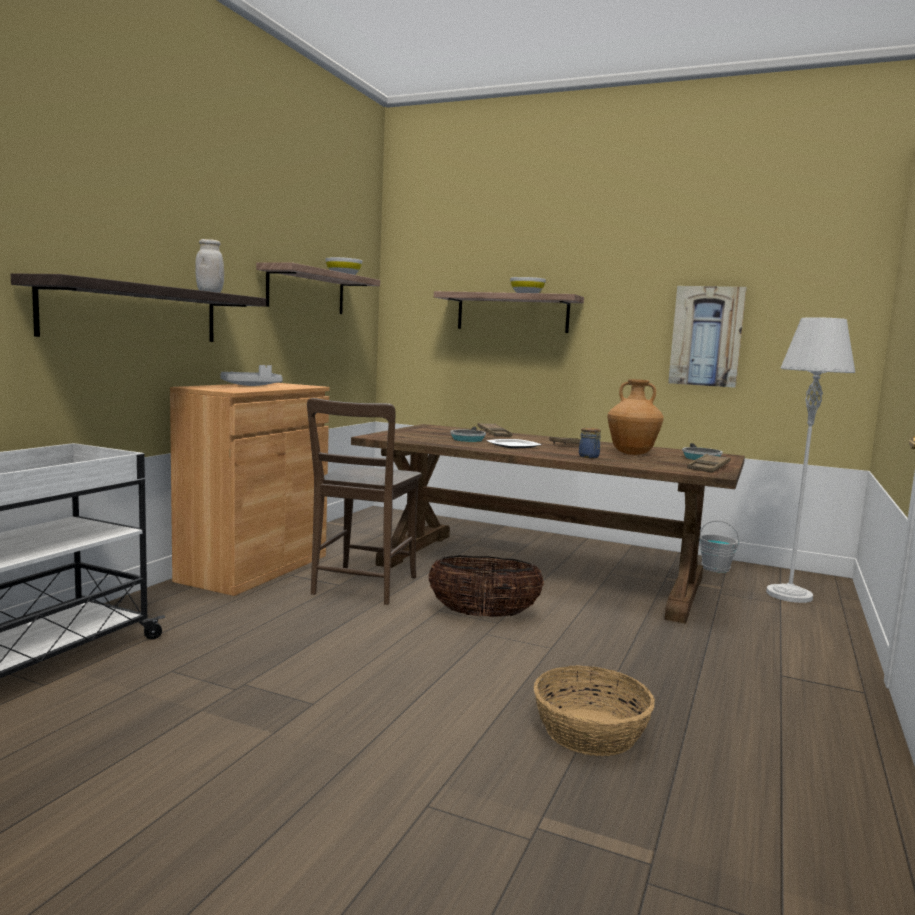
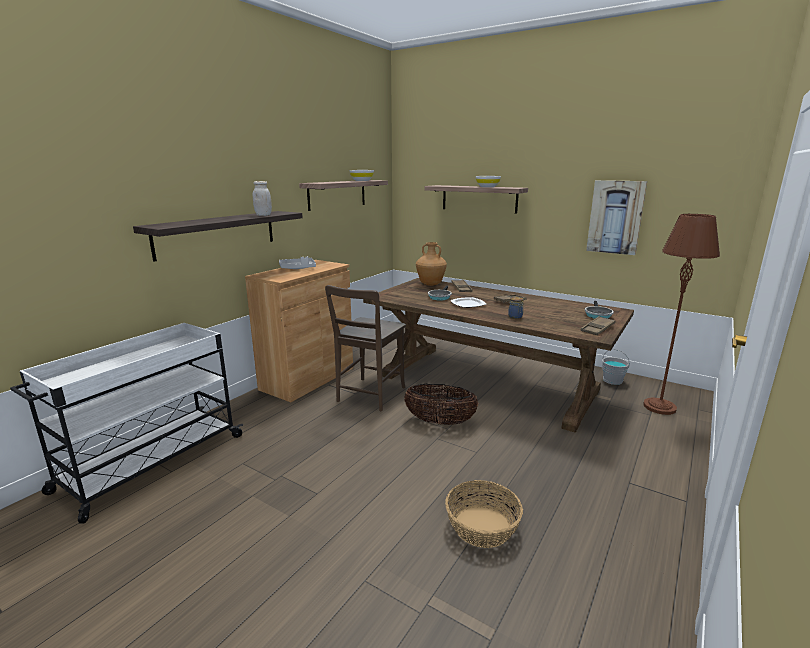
camera: 10 degrees right, 10 degrees up
(631, 453) = (548, 311): brown vase -> brown vase (430, 284)
(789, 595) = (659, 407): grey floor lamp -> brown floor lamp

